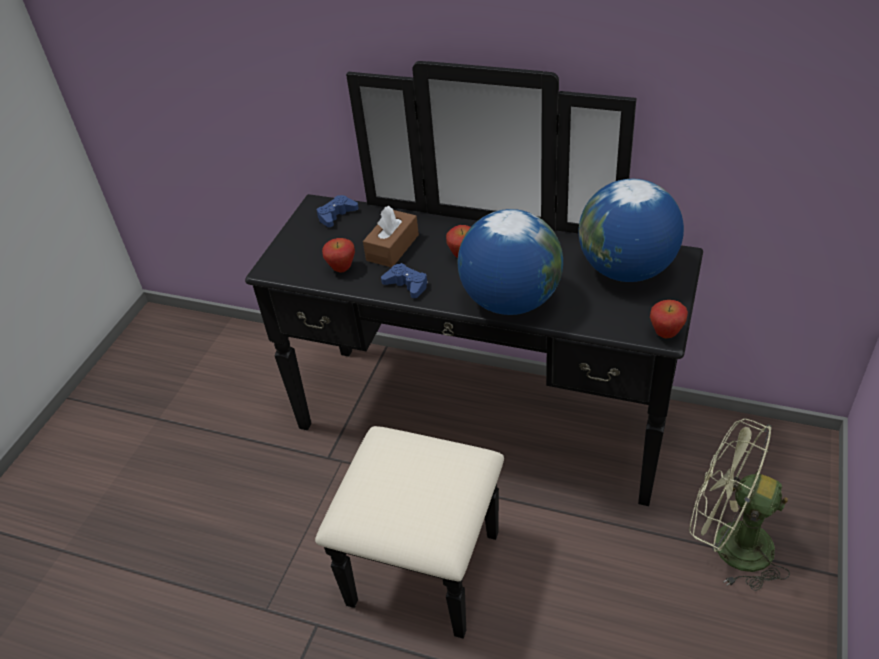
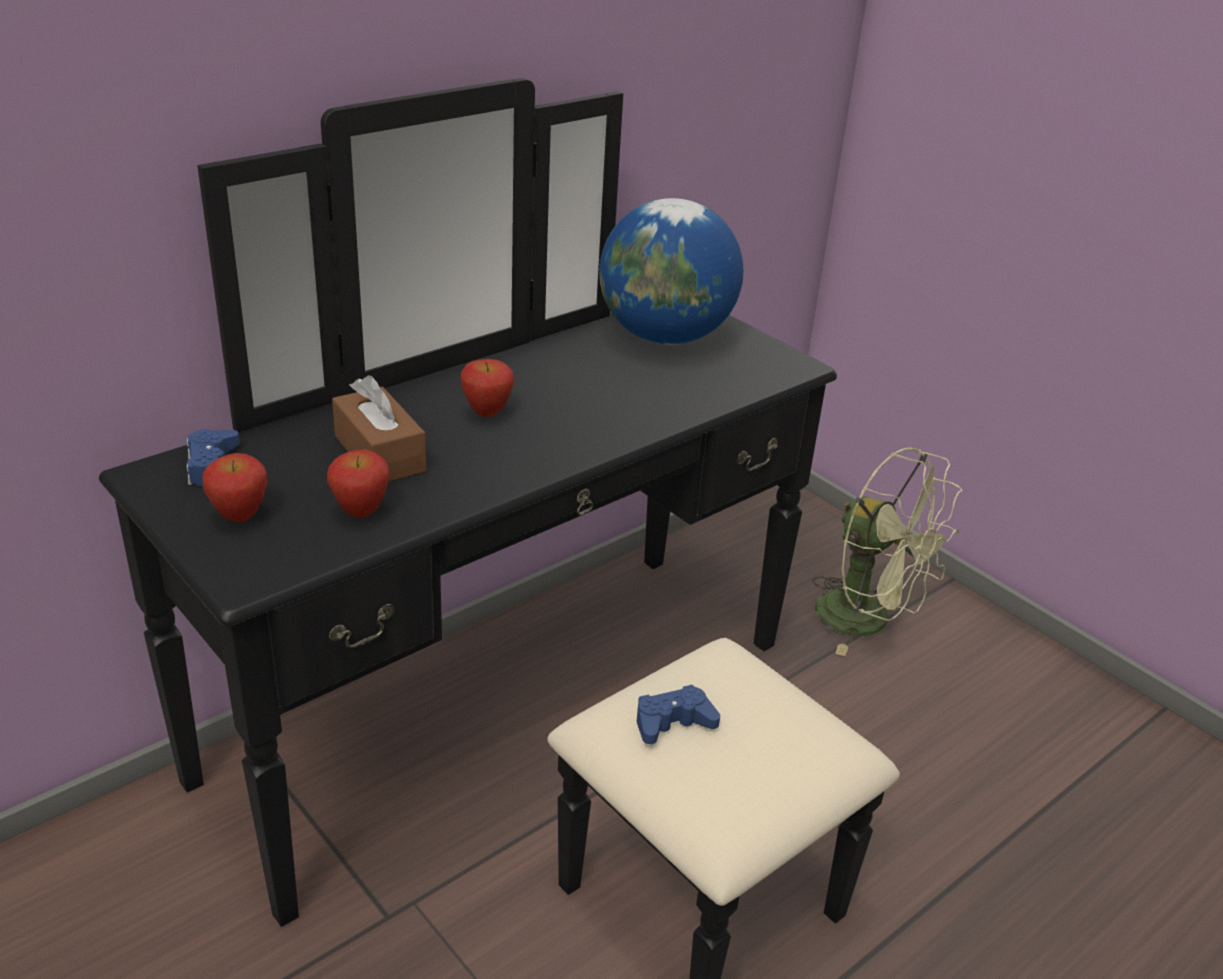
camera: 65 degrees left, 10 degrees down
(406, 285) = (483, 475): blue game controller -> blue game controller (673, 722)
(510, 301) = (624, 420): globe -> none
(665, 334) = (799, 363): apple -> apple (239, 516)
(728, 544) = (868, 621): green fan -> green fan turned 105 degrees counterclockwise

